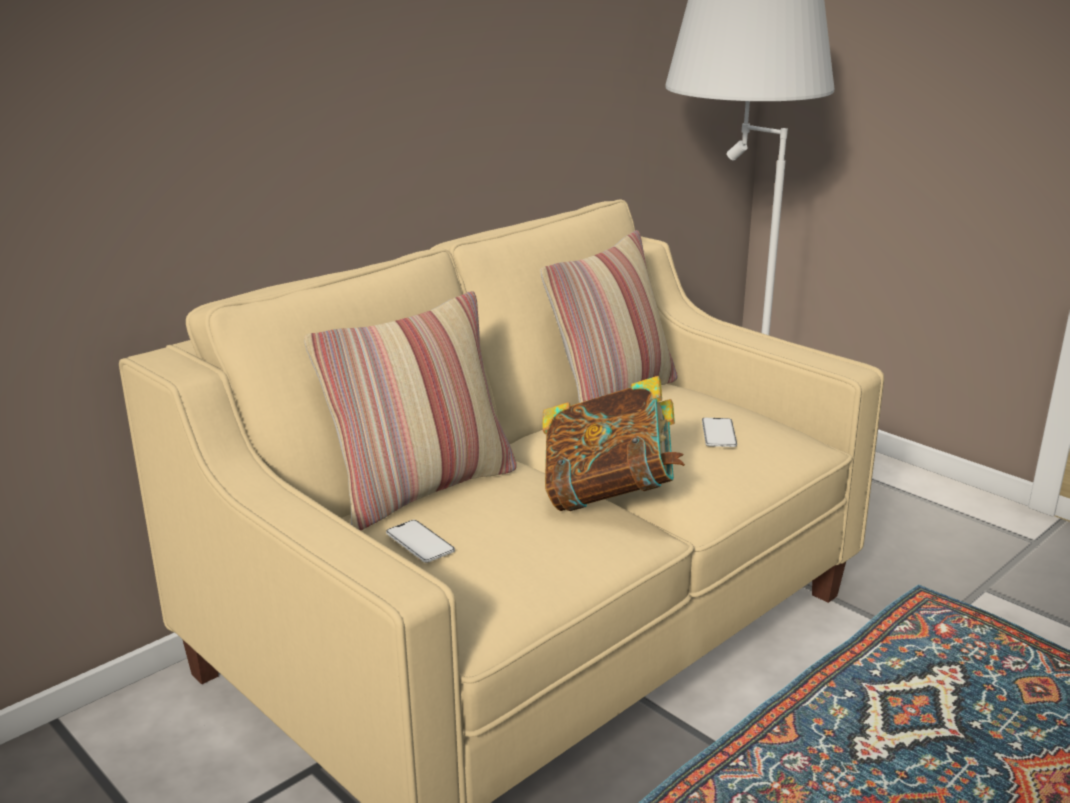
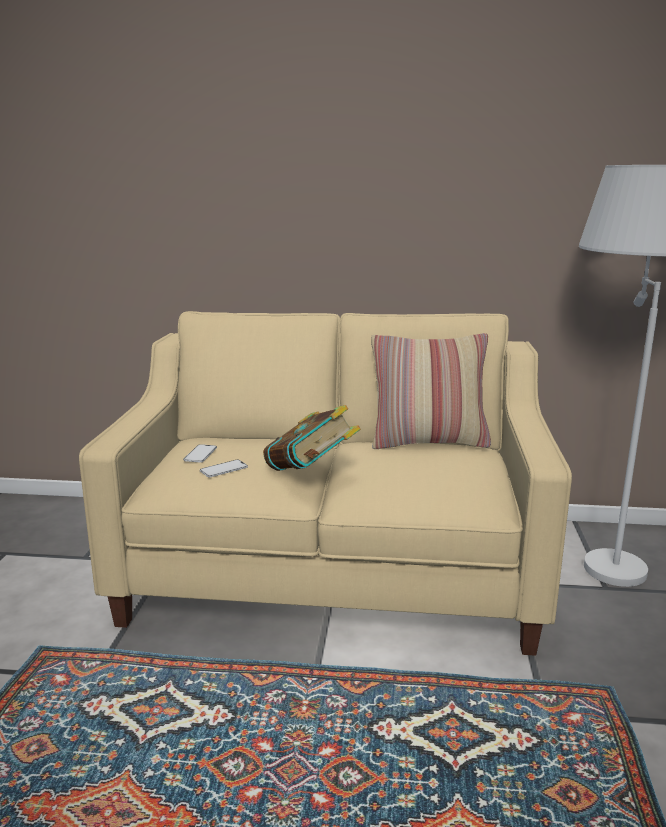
camera: 50 degrees right, 5 degrees down
(422, 489) = (254, 440): pillow -> none
(719, 433) = (436, 475): phone -> phone (223, 469)

